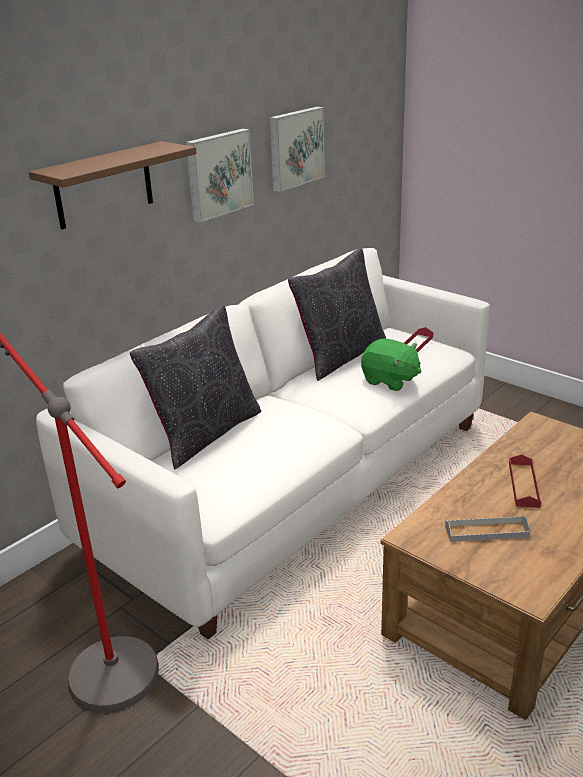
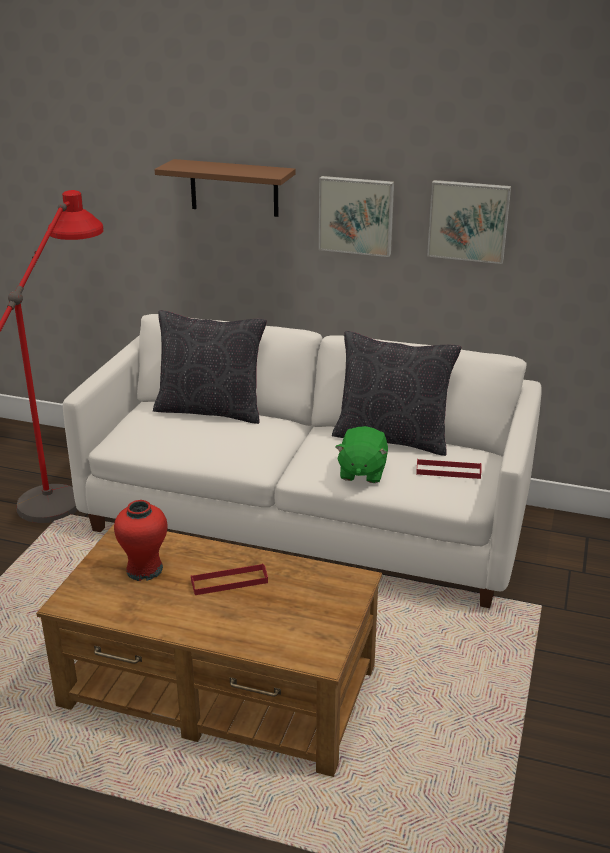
camera: 65 degrees right, 0 degrees up
(486, 531) = (145, 570): grey tray -> red vase

